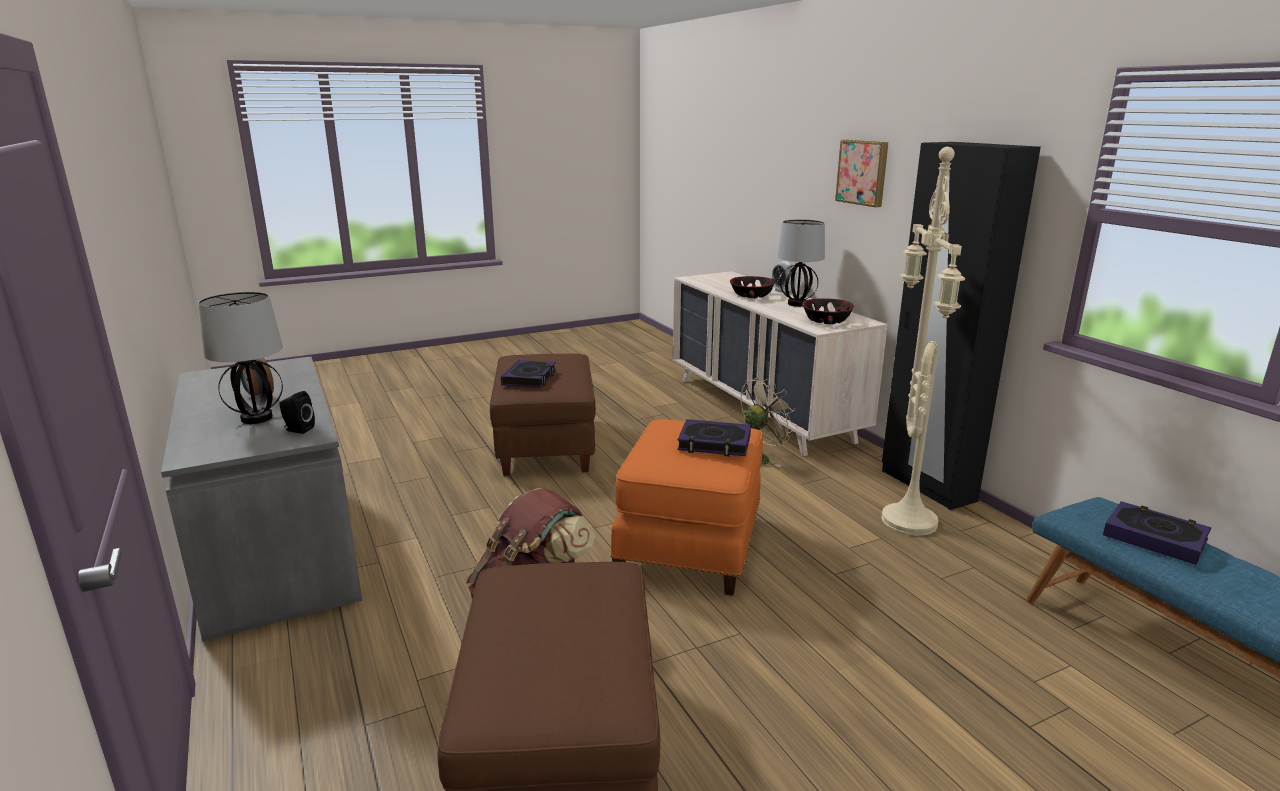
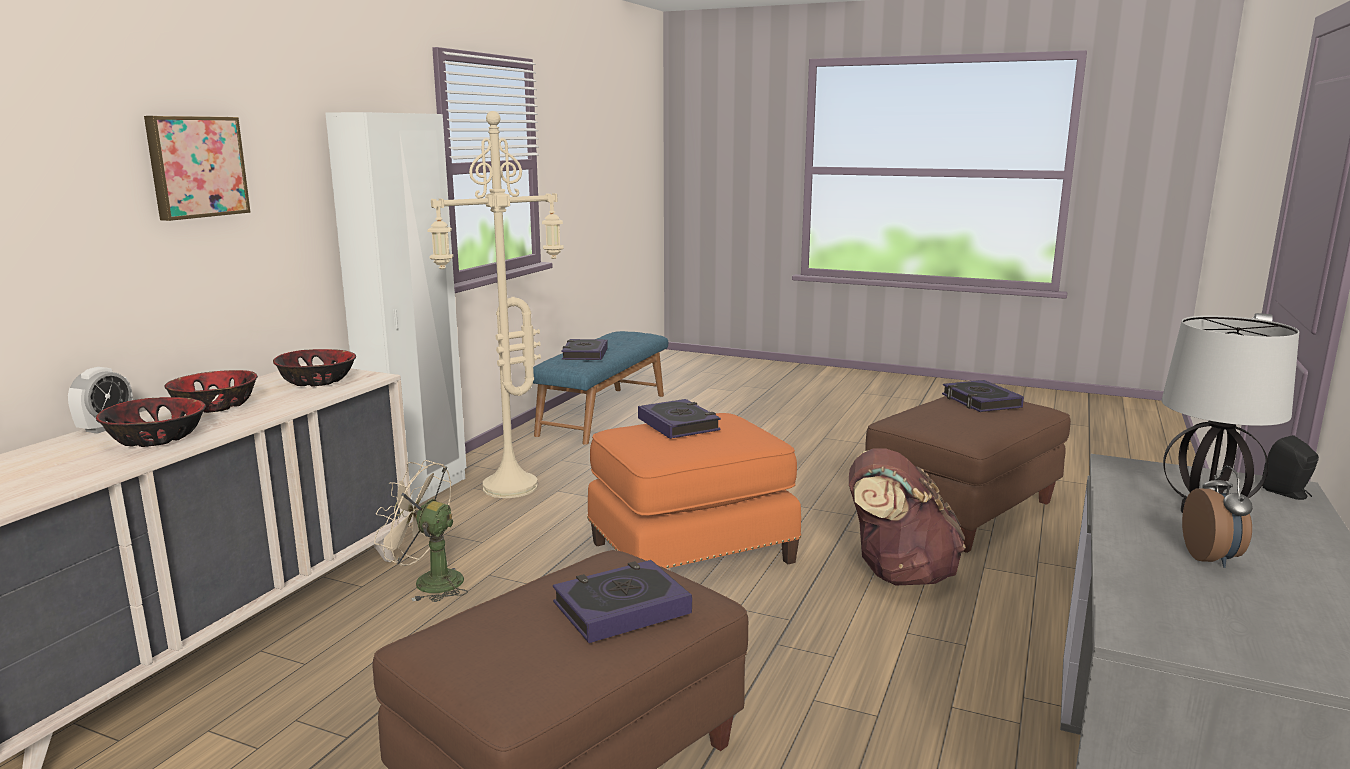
camera: 130 degrees left, 5 degrees down
(298, 429) = (1140, 479): black speaker -> black speaker (1288, 493)
(570, 668) = (980, 401): none -> book
(797, 304) = (214, 406): table lamp -> bowl
(927, 486) = (418, 493): black wardrobe -> white wardrobe

